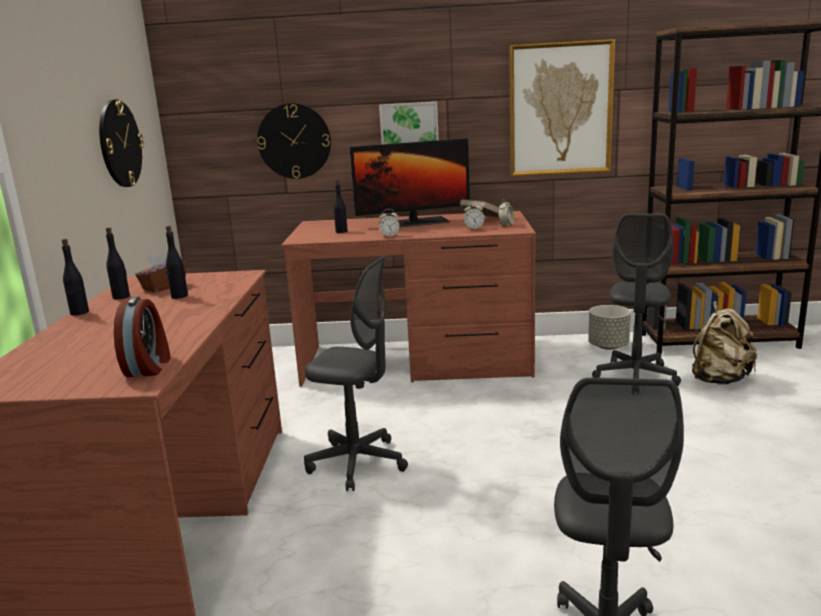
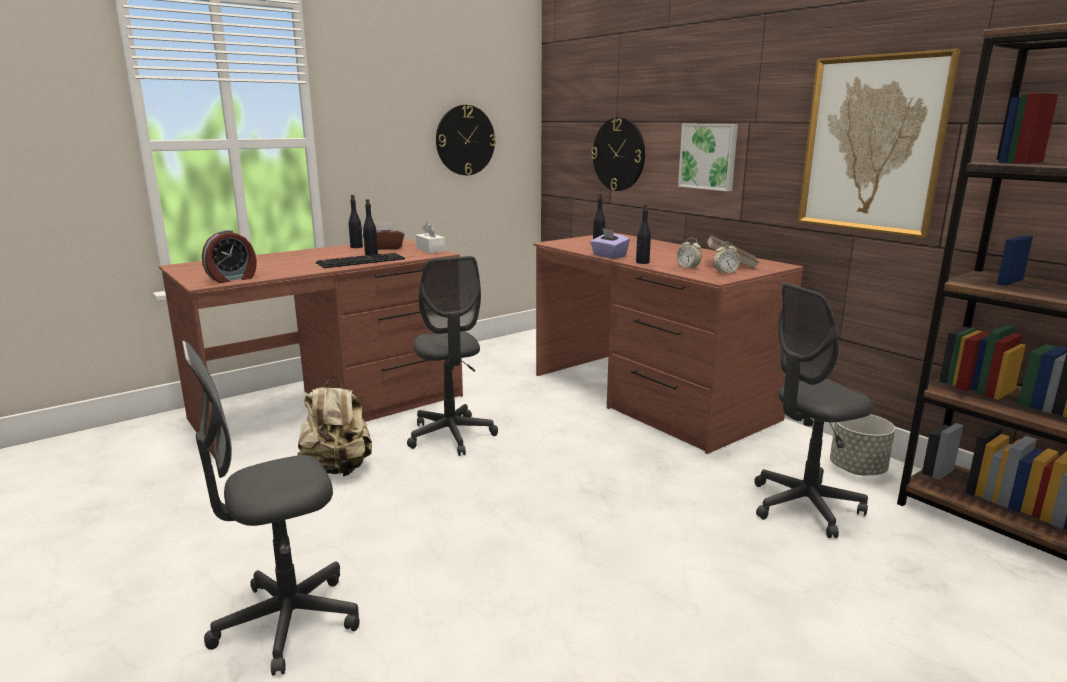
camera: 50 degrees right, 0 degrees up
(79, 313) = (317, 249): black bottle -> black bottle (642, 262)
(204, 303) = (361, 261): none -> keyboard
(220, 275) = (430, 250): none -> white tissue box
(389, 236) = (609, 256): alarm clock -> purple tissue box
(413, 223) = (670, 252): monitor -> none
(719, 380) = (901, 564): beige backpack -> beige backpack (338, 469)

